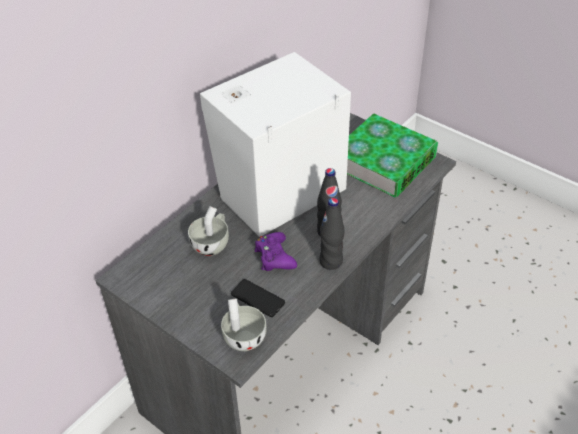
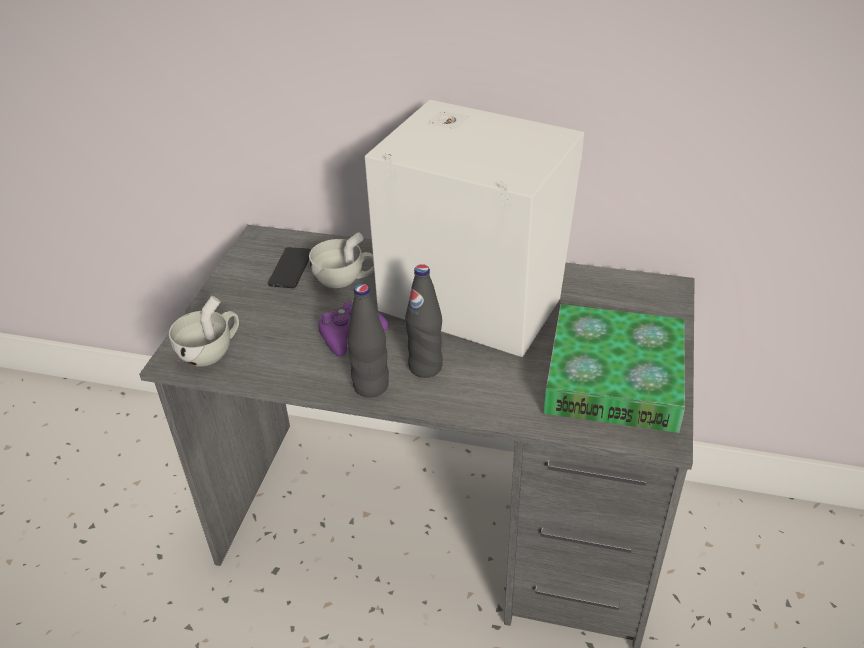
camera: 65 degrees right, 5 degrees down
(257, 298) = (274, 343): phone -> phone (290, 268)

